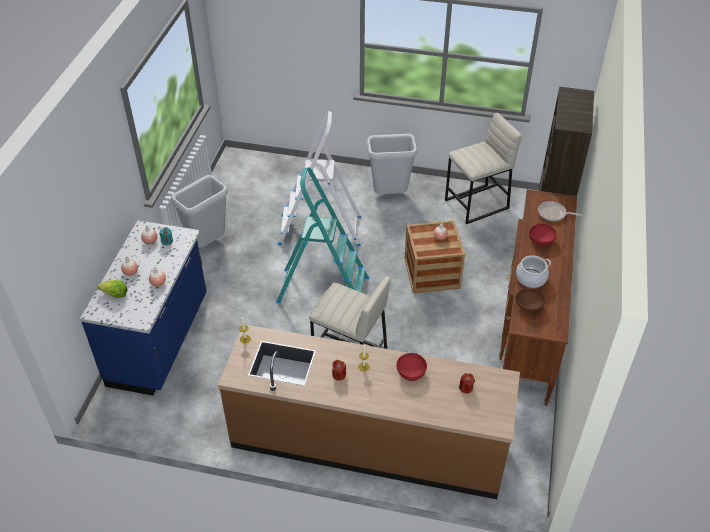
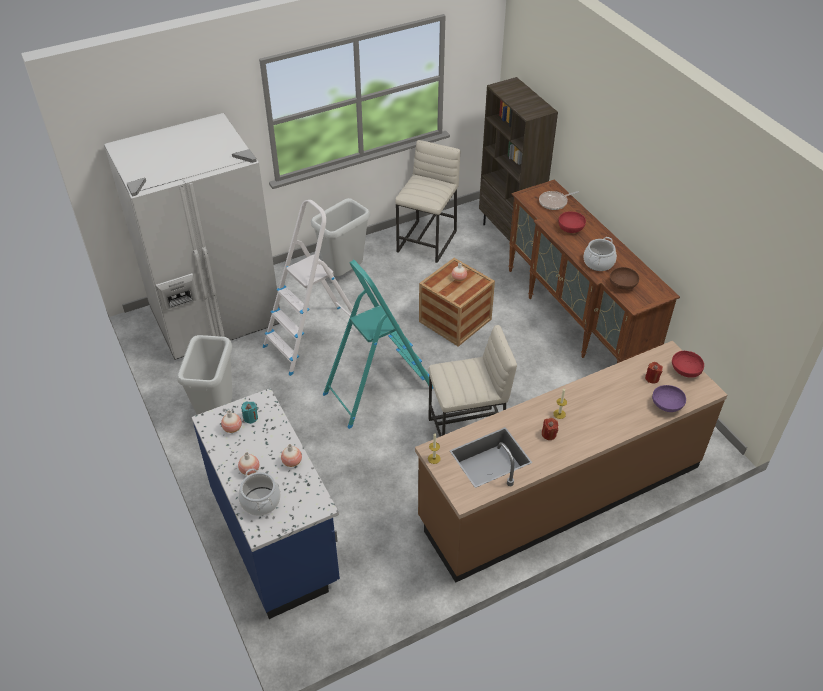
camera: 40 degrees left, 0 degrees up
(115, 294) = (260, 501): lettuce -> cooking pot
(273, 179) = (216, 318): none -> white fridge
(411, 372) = (599, 394): red bowl -> red bowl (685, 370)
(451, 414) = (666, 406): none -> purple bowl

